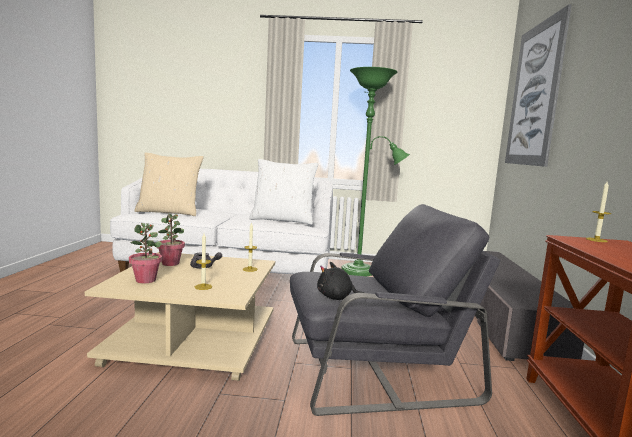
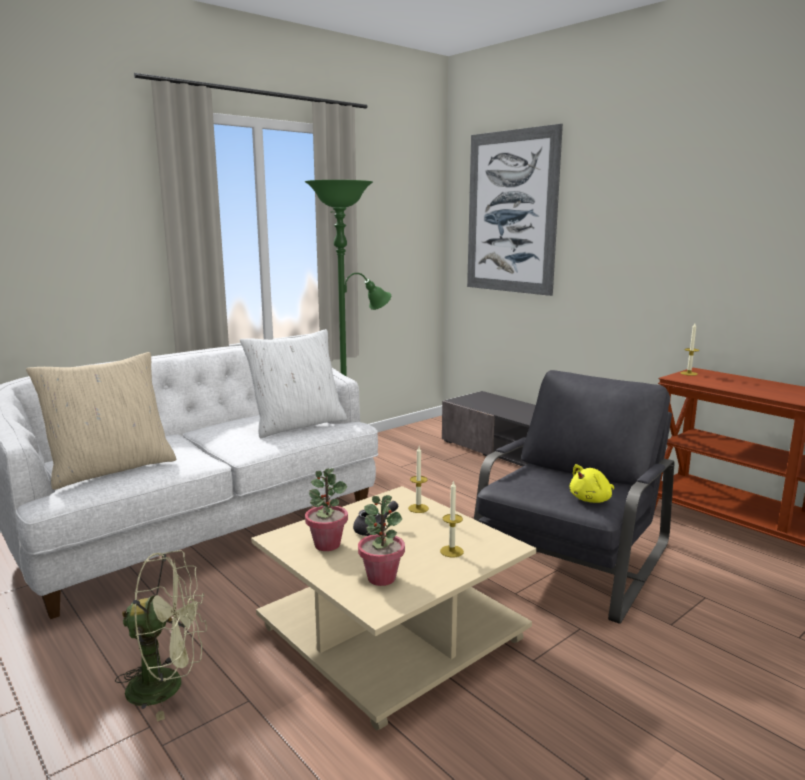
camera: 45 degrees left, 5 degrees up
(93, 309) = (168, 685): none -> green fan
(337, 298) = (591, 500): black plush toy -> yellow plush toy

